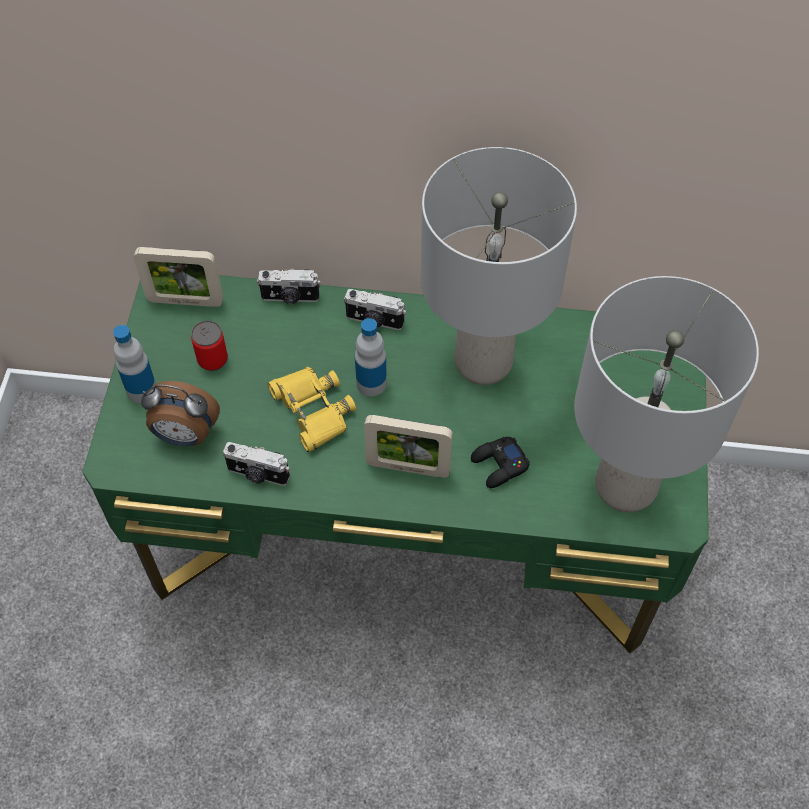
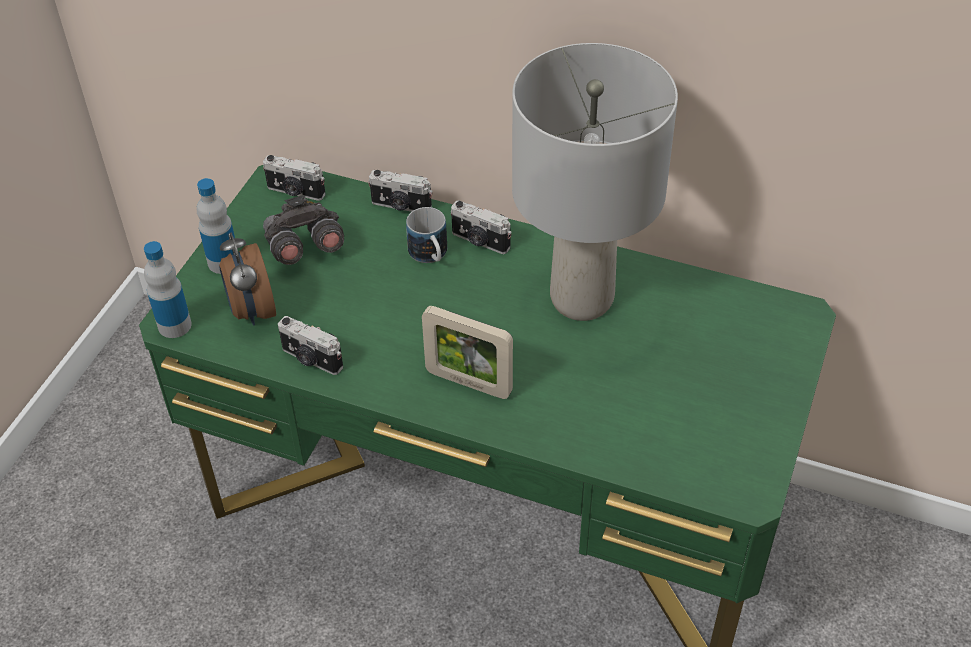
camera: 15 degrees right, 10 degrees down
(185, 301) = (295, 192): picture frame -> camera
(185, 435) = (251, 310): alarm clock -> alarm clock turned 45 degrees clockwise
(212, 359) = (303, 247): can -> grey binoculars
(313, 410) = (388, 311): yellow binoculars -> none
(334, 345) = (430, 256): none -> mug
(371, 383) = (457, 297): bottle -> bottle (174, 325)
(499, 465) = (567, 399): black game controller -> none
(624, 486) = (699, 445): grey table lamp -> none

